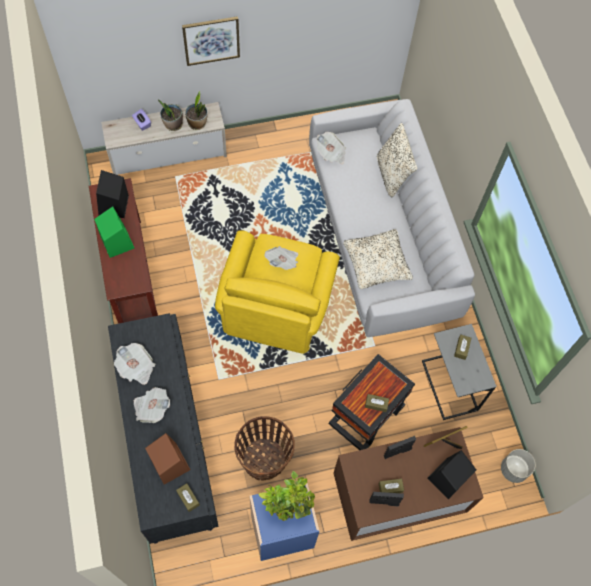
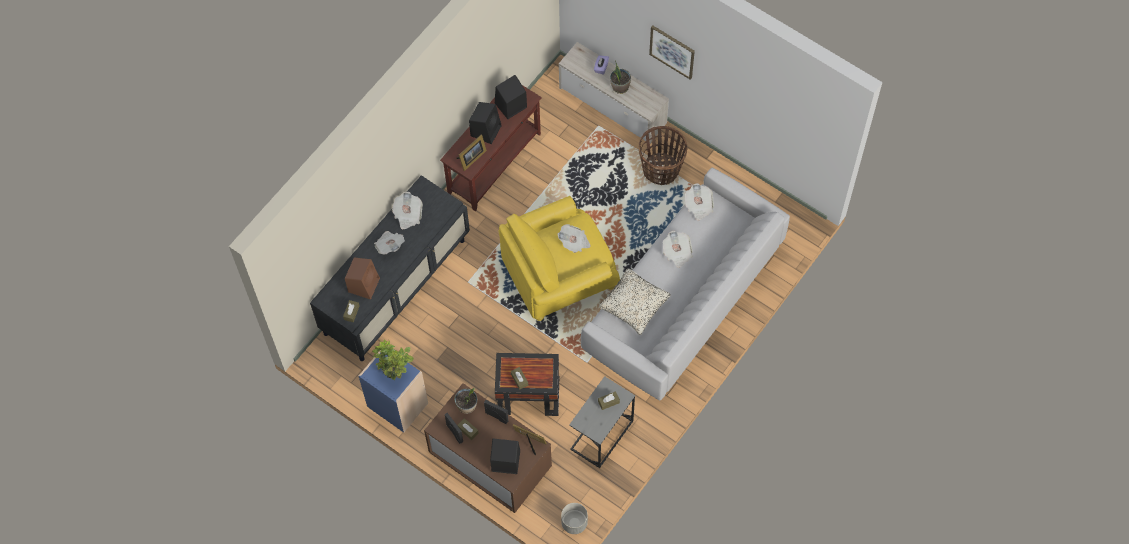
camera: 55 degrees right, 0 degrees up
(116, 241) = (486, 130): green speaker -> black speaker
(132, 274) = (471, 158): none -> picture frame
(197, 123) = (636, 101): potted plant -> potted plant (467, 406)
(264, 459) = (437, 355): basket -> basket (661, 169)
(358, 198) = (677, 253): none -> newspaper
(391, 176) = (719, 260): beige pillow -> none

